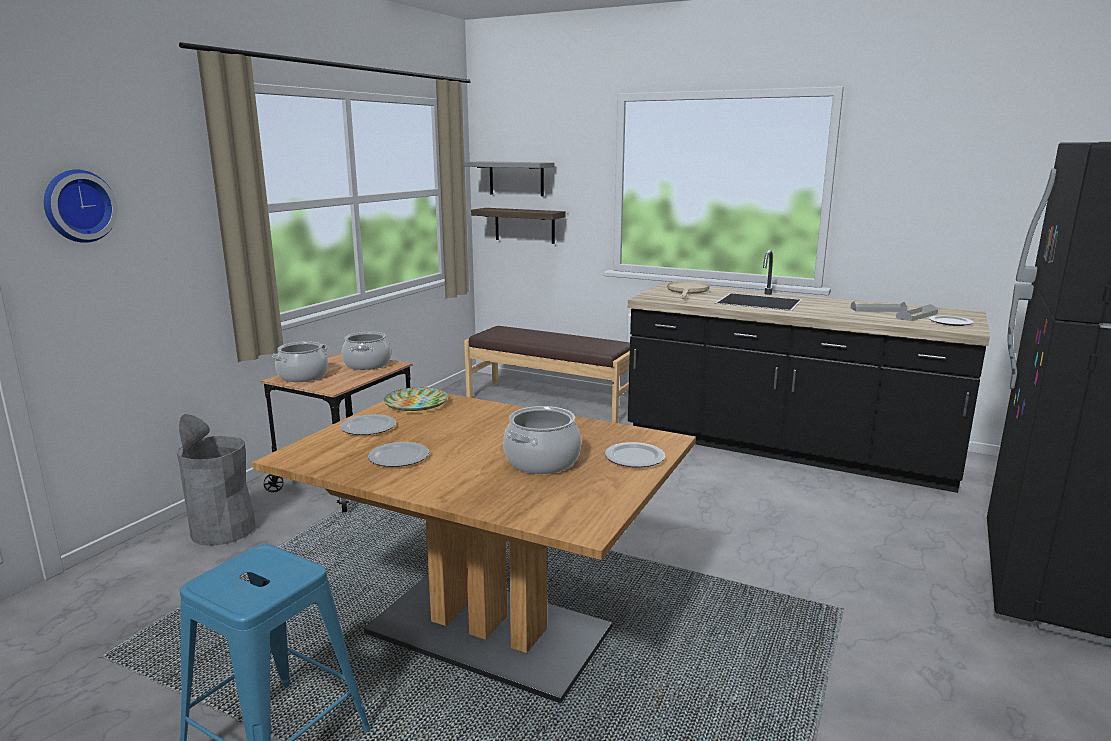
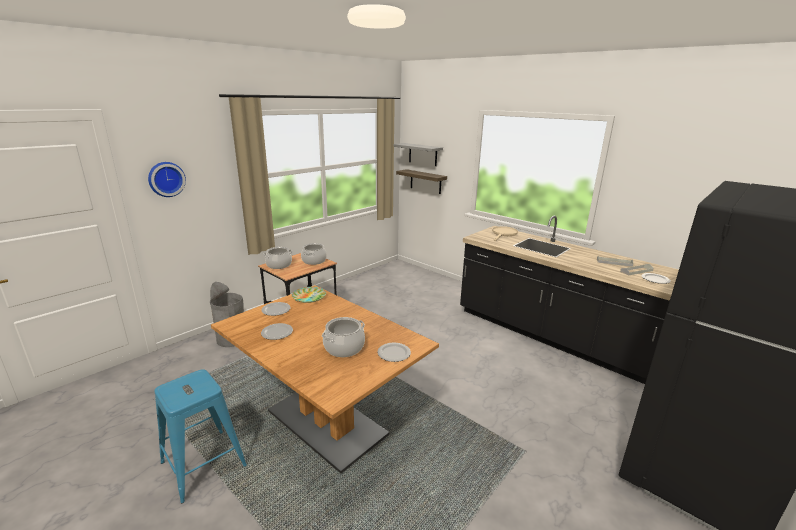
camera: 15 degrees right, 5 degrees up
(550, 402) = (428, 284): brown bench -> none

